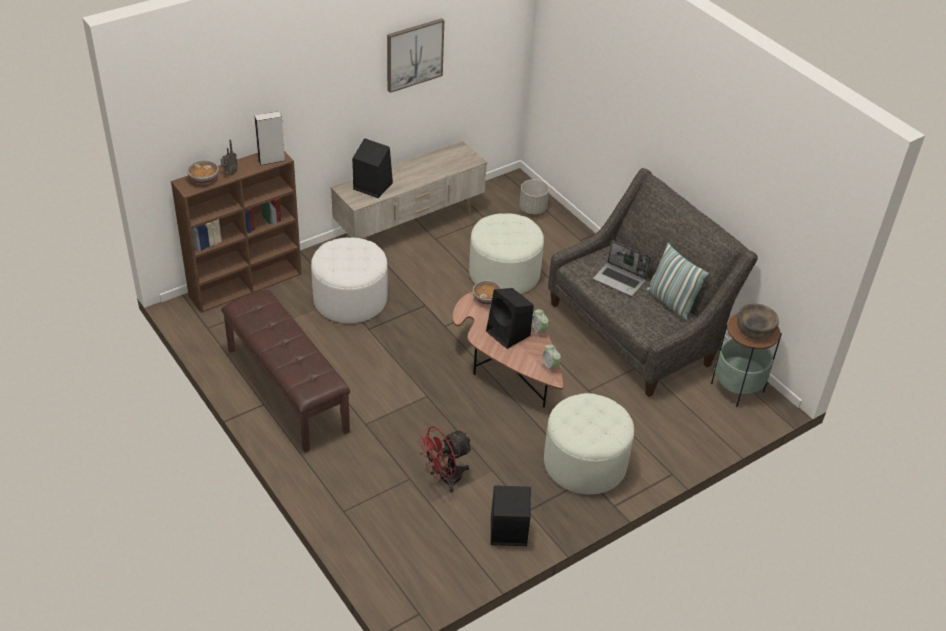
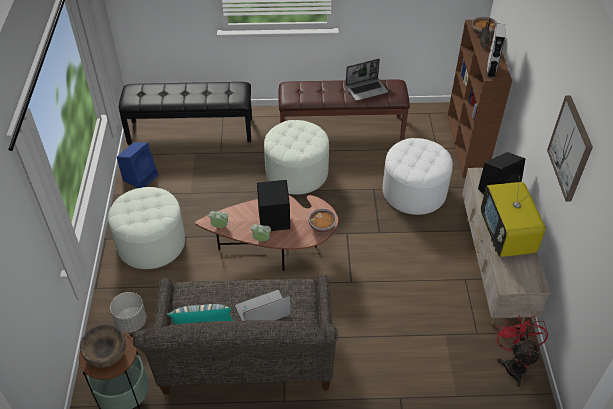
camera: 125 degrees right, 5 degrees up
(268, 324) = (367, 89): none -> laptop
(392, 530) = (191, 130): none -> black bench
(424, 170) = (506, 238): none -> television
(444, 478) = (205, 168): red fan -> red fan (514, 363)
(504, 274) = (386, 305): white ottoman -> white ottoman (297, 173)
(507, 531) = (141, 177): black speaker -> blue speaker
(533, 208) = (474, 385): grey planter -> grey planter (131, 322)

